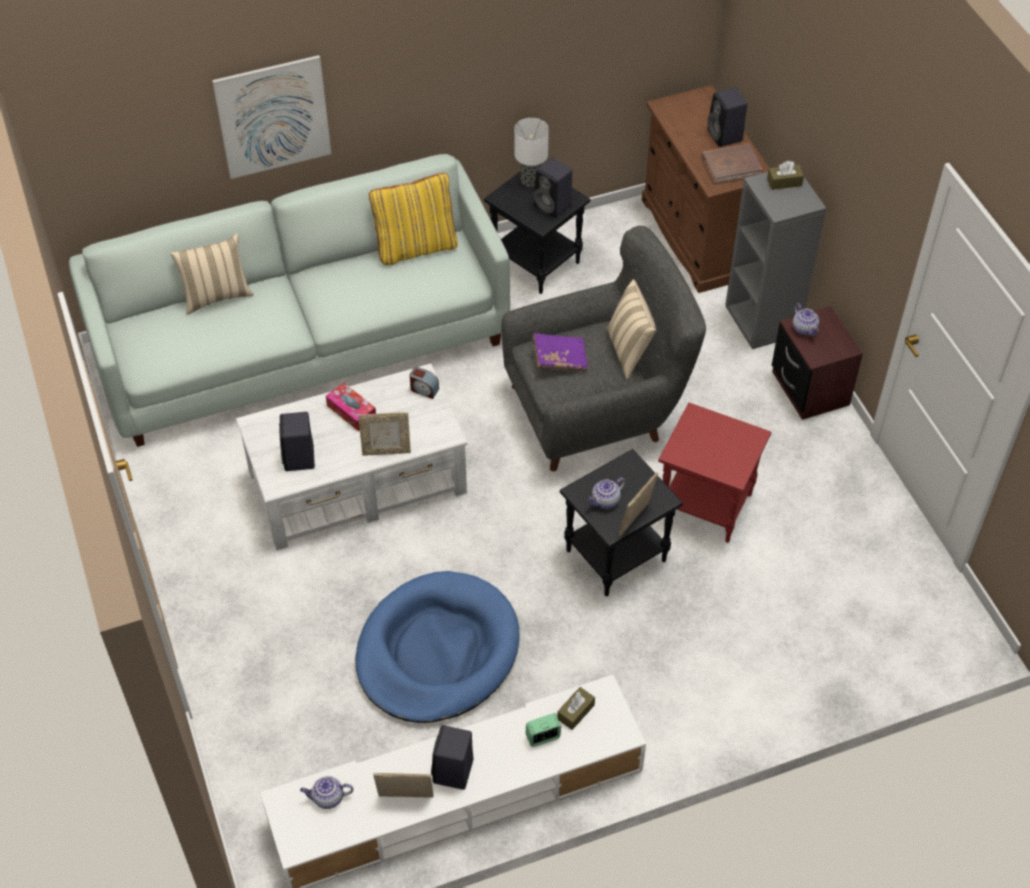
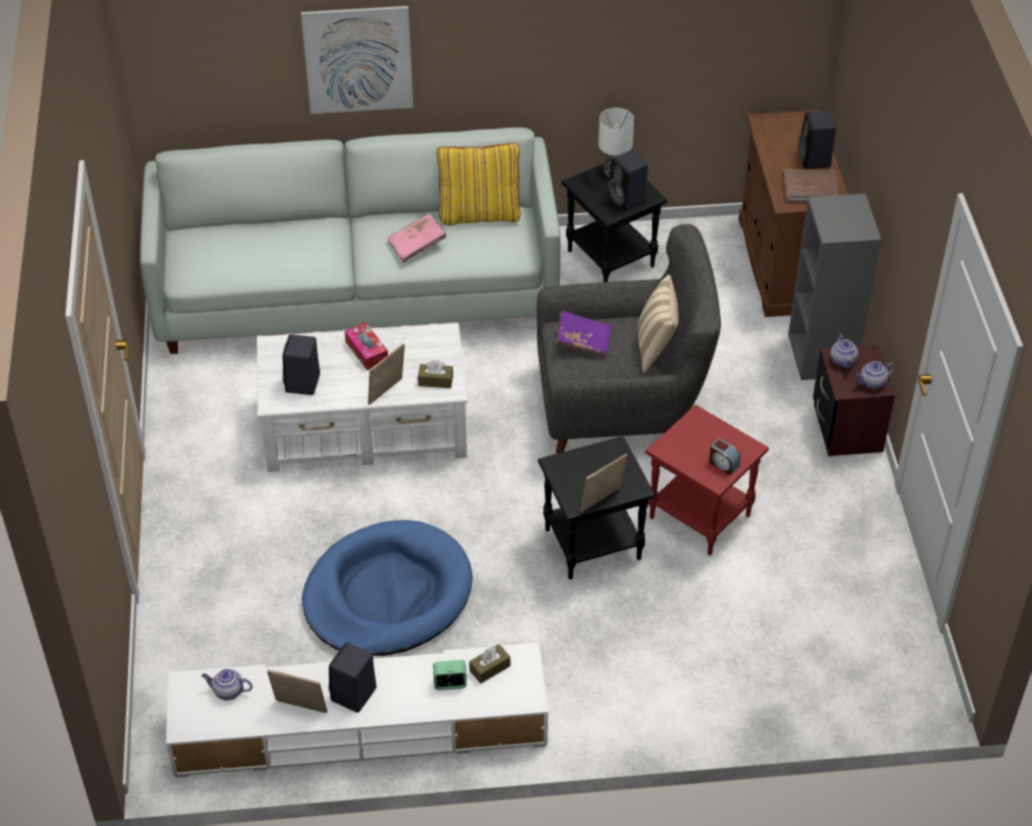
camera: 15 degrees right, 5 degrees down
(216, 296) = (275, 223): beige pillow -> none
(366, 291) = (417, 245): none -> pink book
(386, 451) = (387, 393): picture frame -> picture frame turned 120 degrees clockwise
(424, 390) = (443, 345): alarm clock -> alarm clock (723, 464)
(605, 501) = (578, 478): teapot -> teapot (872, 383)
(784, 182) = (847, 208): brown tissue box -> brown tissue box (435, 381)

